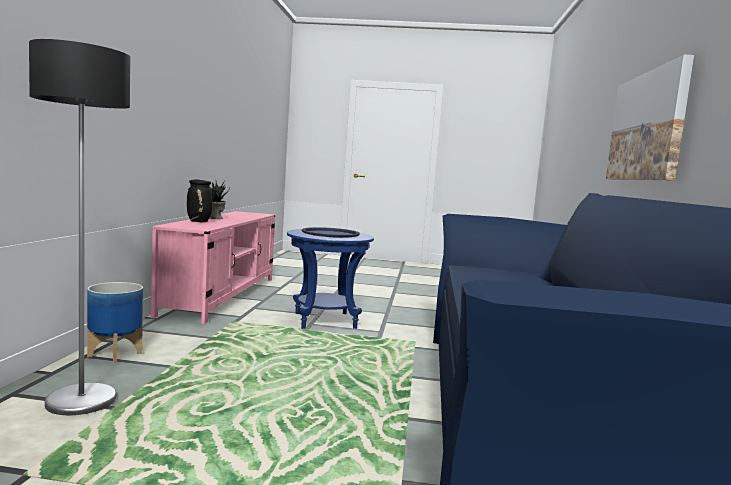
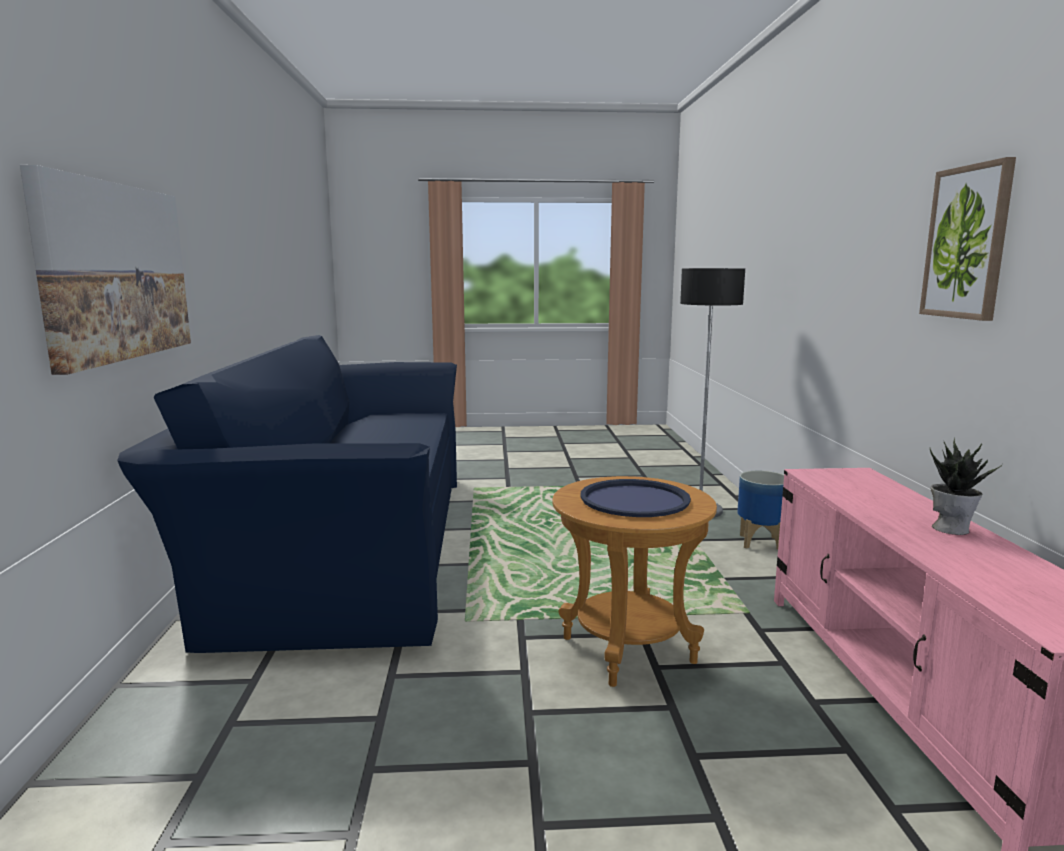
camera: 170 degrees right, 5 degrees up
(179, 88) = (967, 242): none -> picture
(199, 222) = (892, 498): black vase -> none
(325, 320) = (628, 649): blue side table -> brown side table

